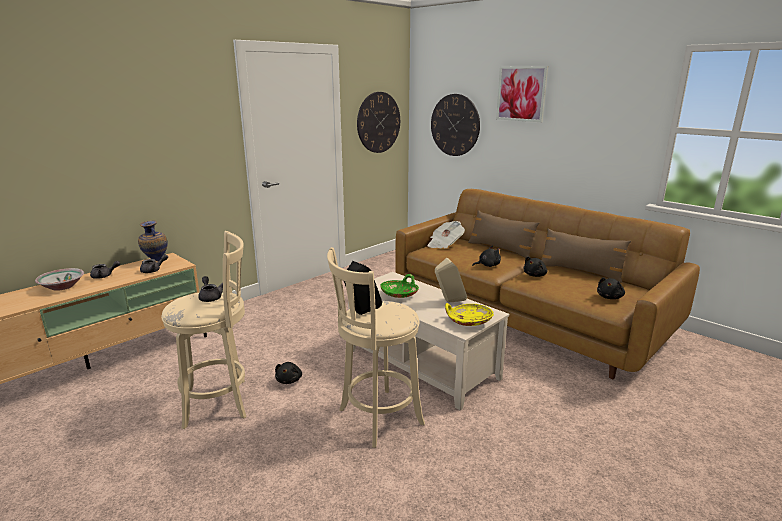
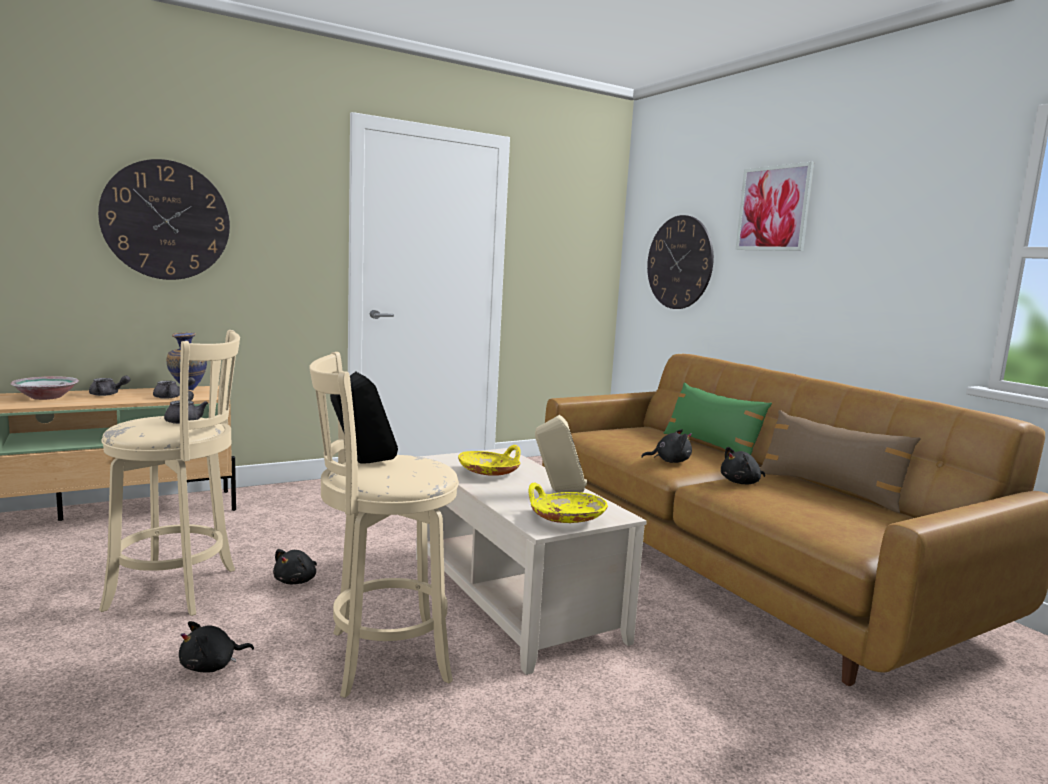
camera: 15 degrees right, 10 degrees down
(378, 122) = (568, 254): wall clock -> wall clock (166, 220)
(400, 294) = (490, 472): green bowl -> yellow bowl
(444, 244) = (622, 430): newspaper -> none
(500, 249) = (711, 446): brown pillow -> green pillow
(610, 297) = (857, 528): black plush toy -> black plush toy (212, 666)

